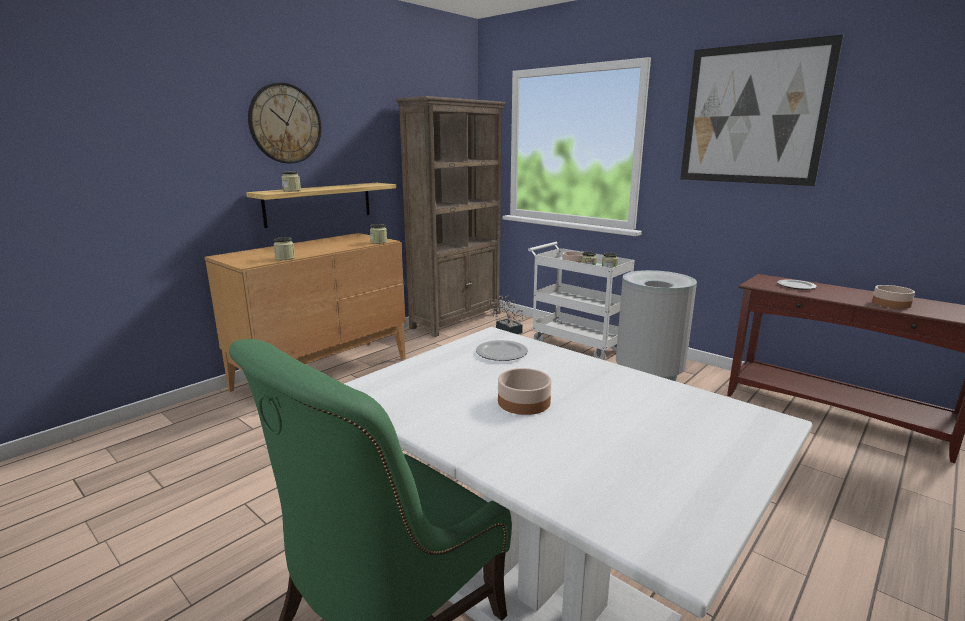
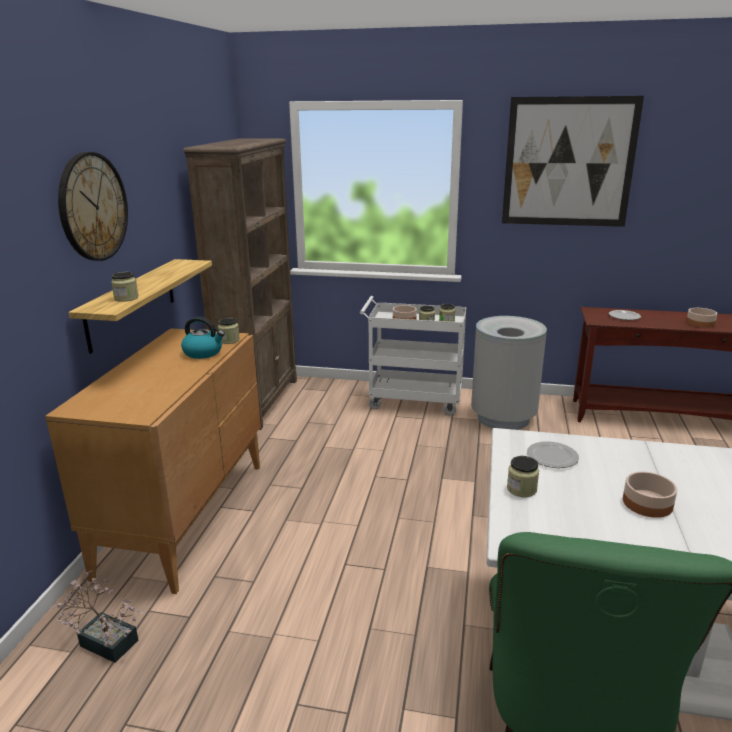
camera: 30 degrees left, 5 degrees up
(285, 258) = (169, 393): jar -> jar (521, 489)
(349, 245) = (203, 353): none -> kettle
(507, 330) = (327, 400): potted plant -> potted plant (105, 640)

